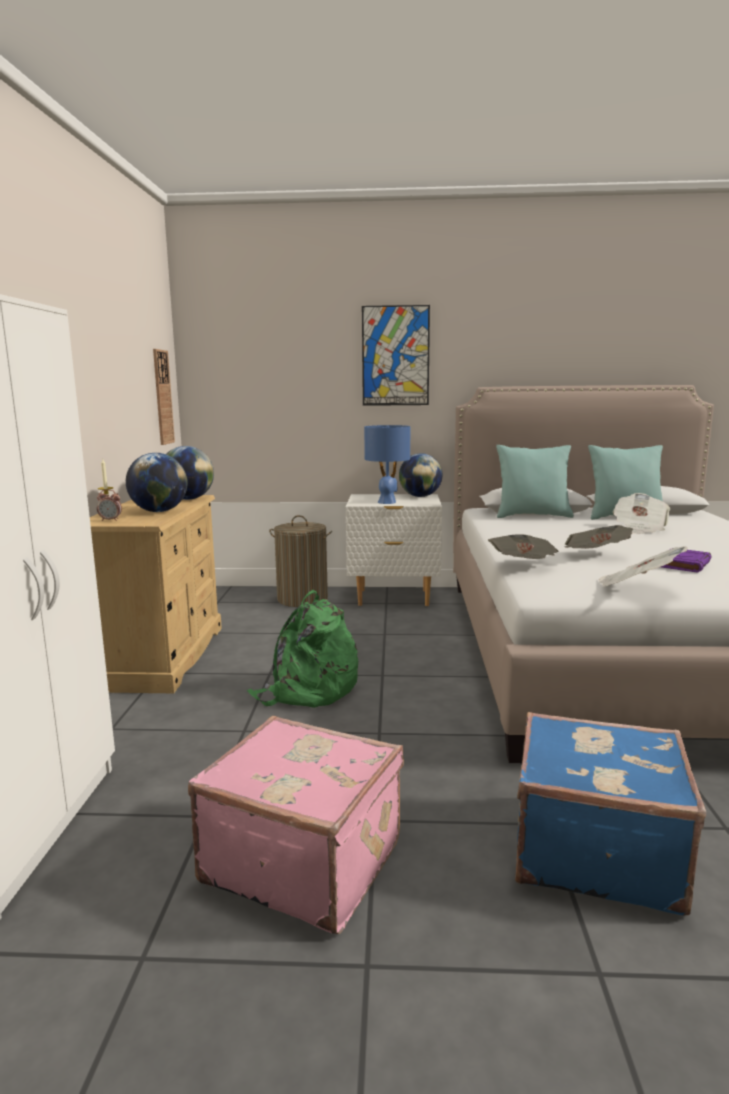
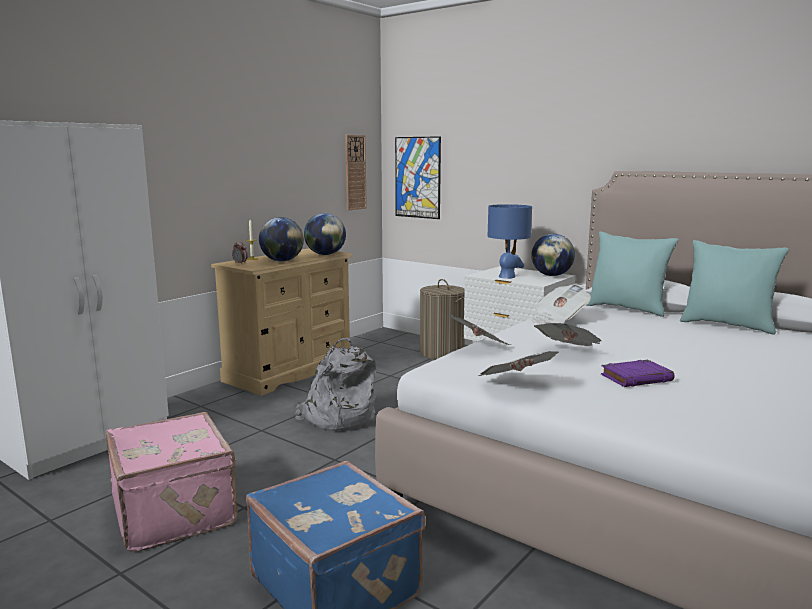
camera: 35 degrees right, 0 degrees up
(308, 690) = (338, 418): green backpack -> grey backpack
(395, 356) = (545, 139): picture -> picture (417, 177)
(639, 529) = (704, 339): newspaper -> newspaper (558, 320)

